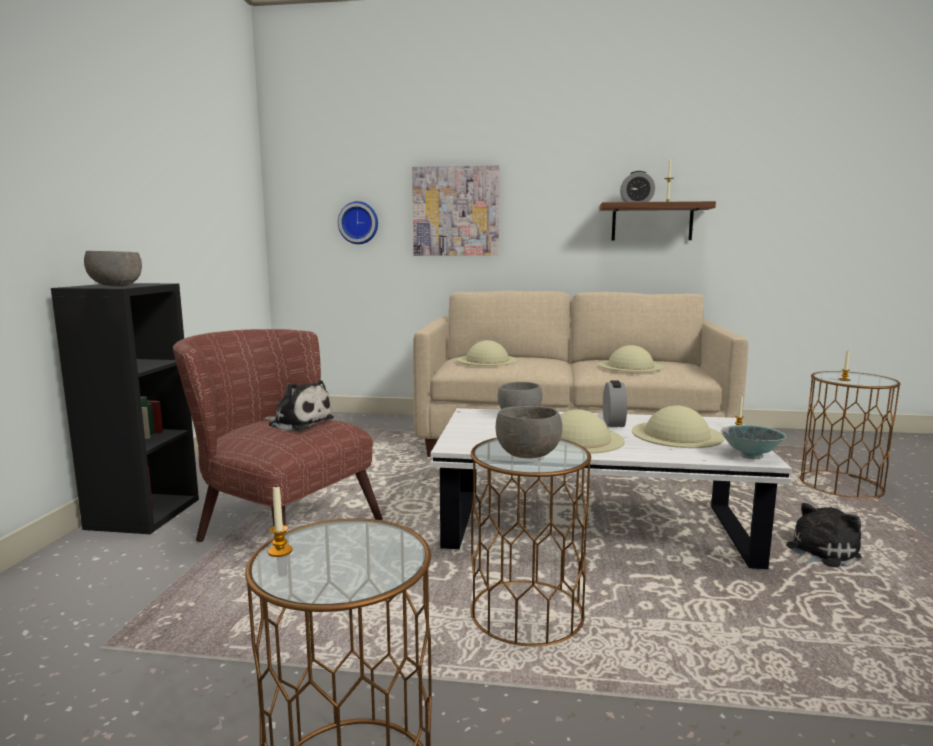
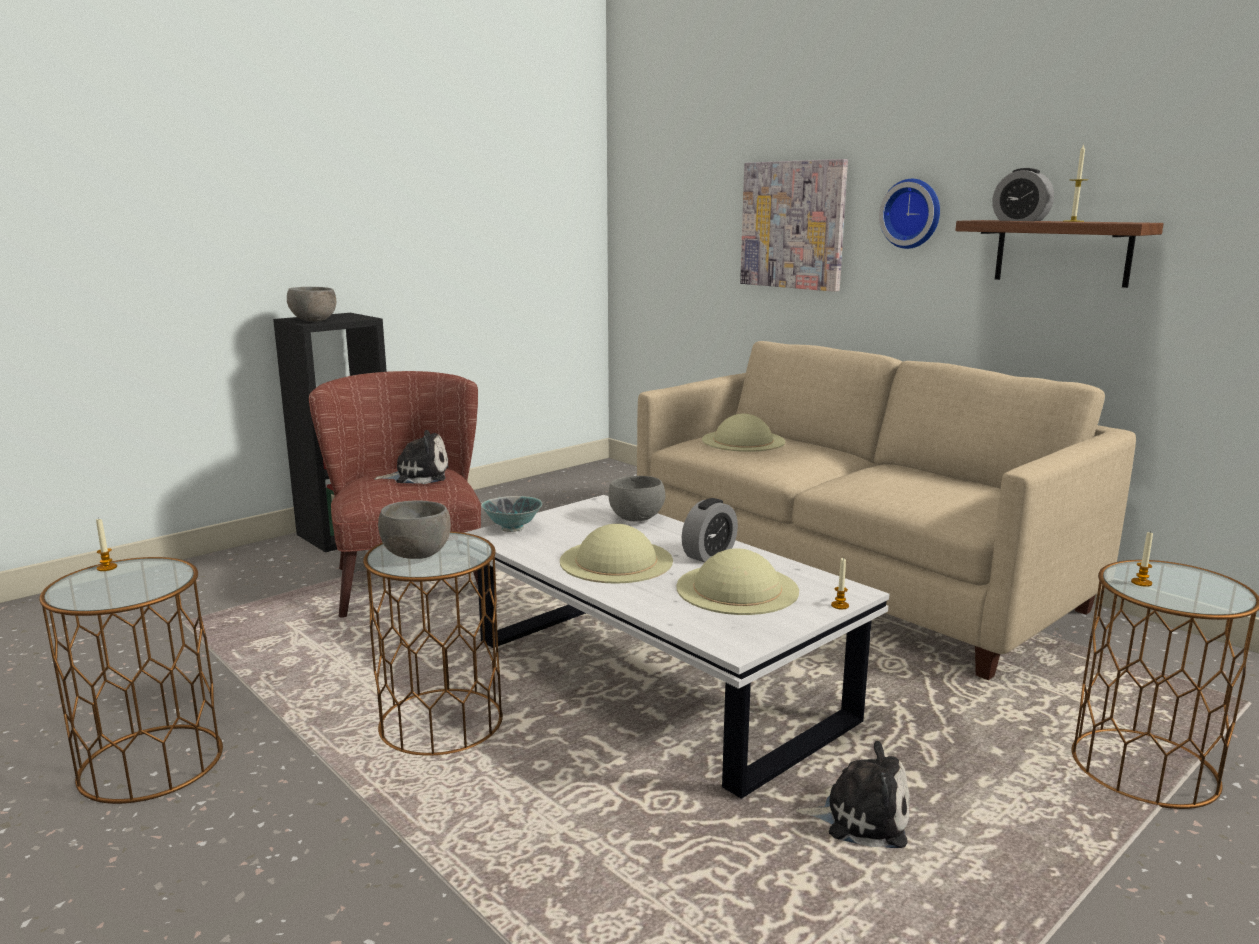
camera: 40 degrees right, 5 degrees up
(299, 422) = (418, 476): plush toy -> plush toy turned 75 degrees counterclockwise
(359, 223) = (690, 237): wall clock -> wall clock (912, 213)
(630, 366) = (905, 485): beige hat -> none
(751, 456) = (736, 639): bowl -> bowl (512, 529)

